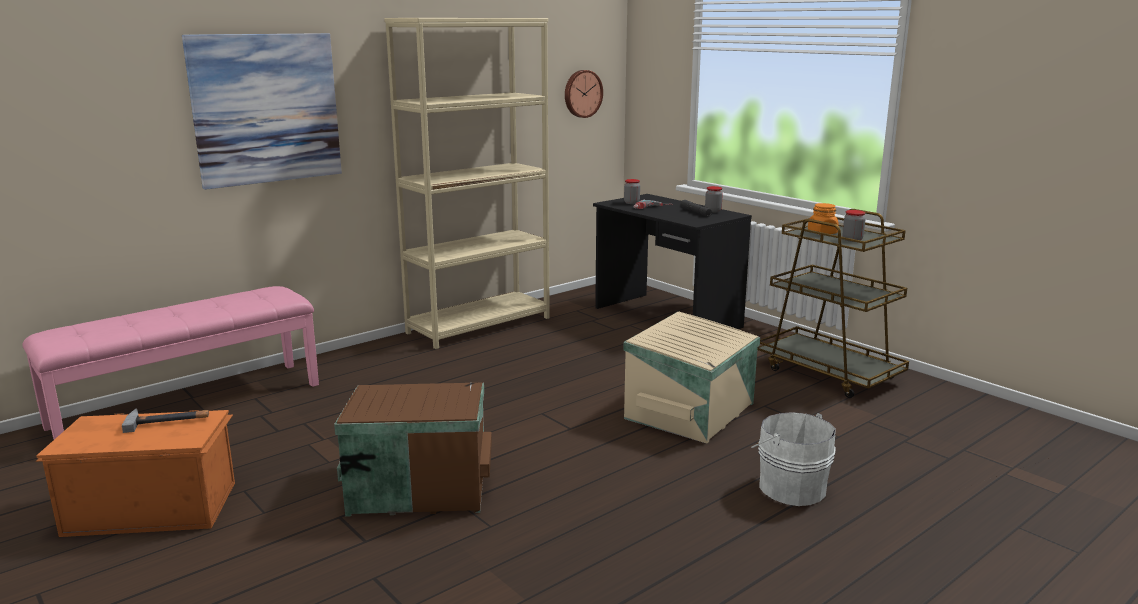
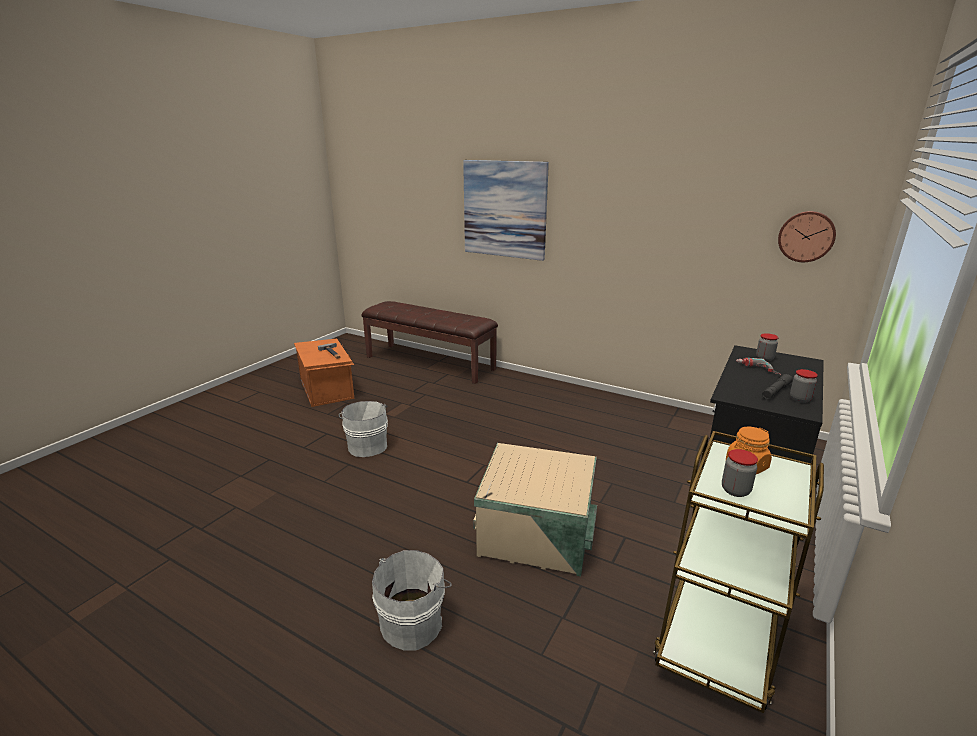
camera: 70 degrees right, 5 degrees up
(188, 405) = (430, 363): pink bench -> brown bench
(418, 484) = (367, 445): brown storage box -> white bucket
(479, 325) = (618, 405): beige bookcase -> none

